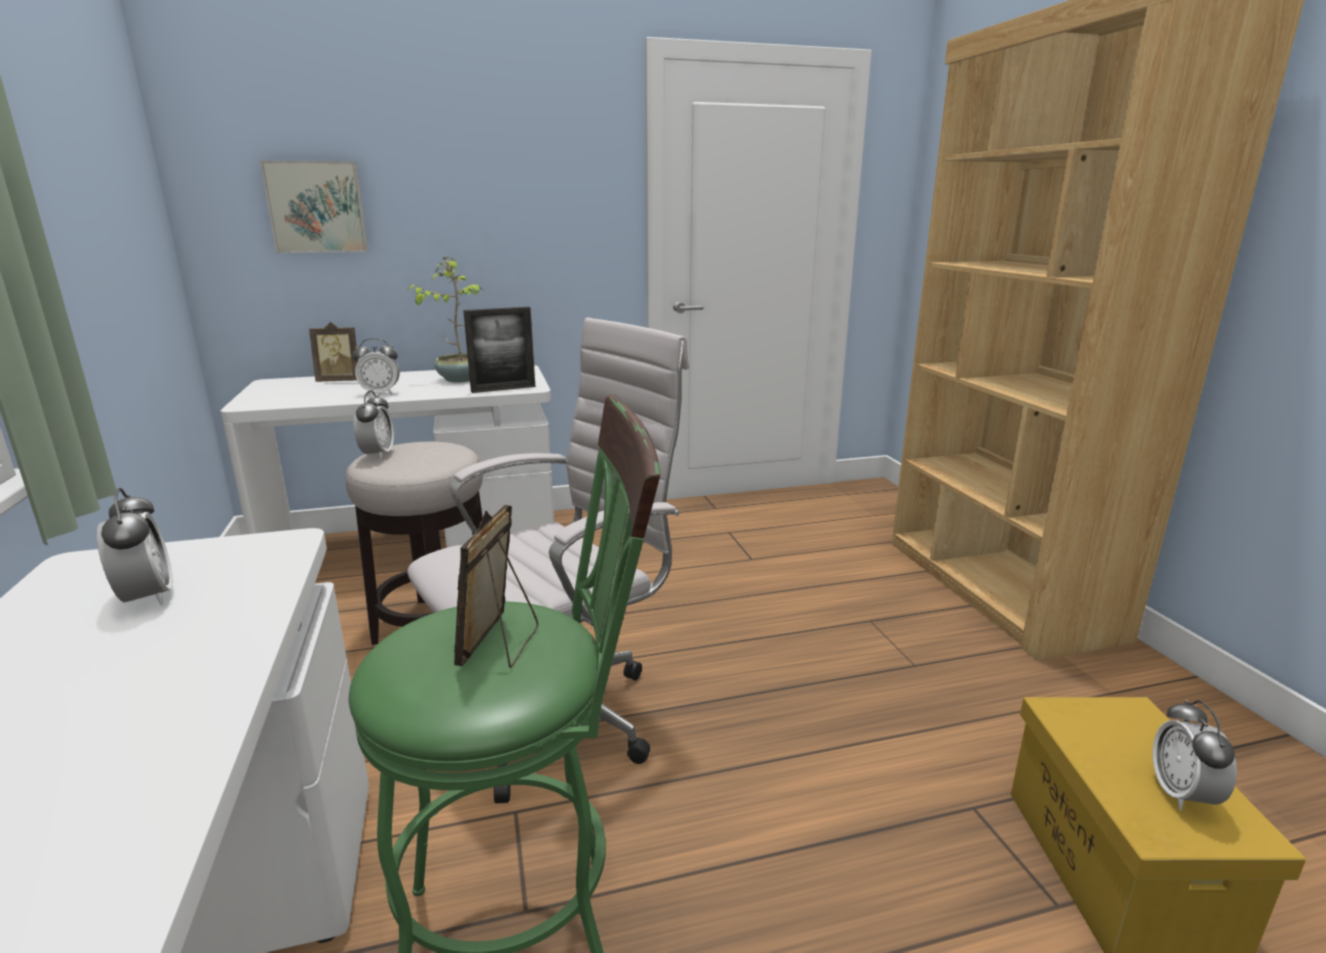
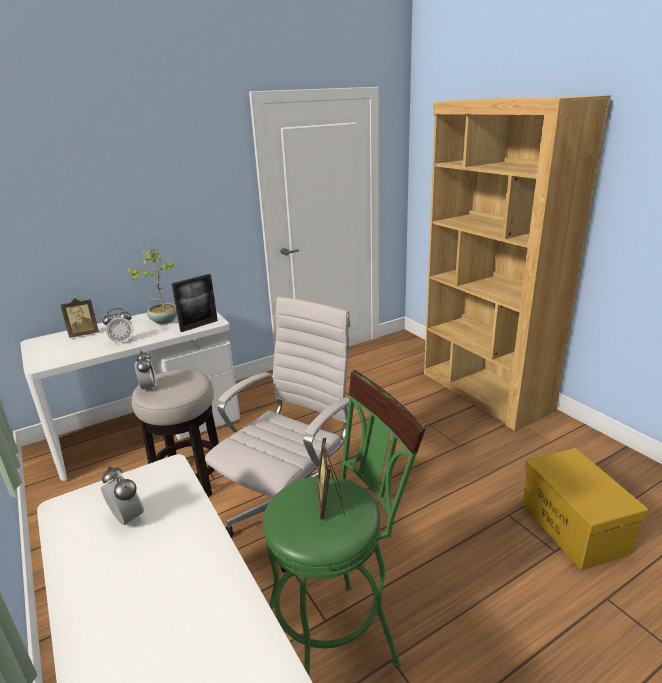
camera: 15 degrees left, 5 degrees up
(317, 207) = (50, 222): picture -> none
(1182, 794) = (599, 492): alarm clock -> none

